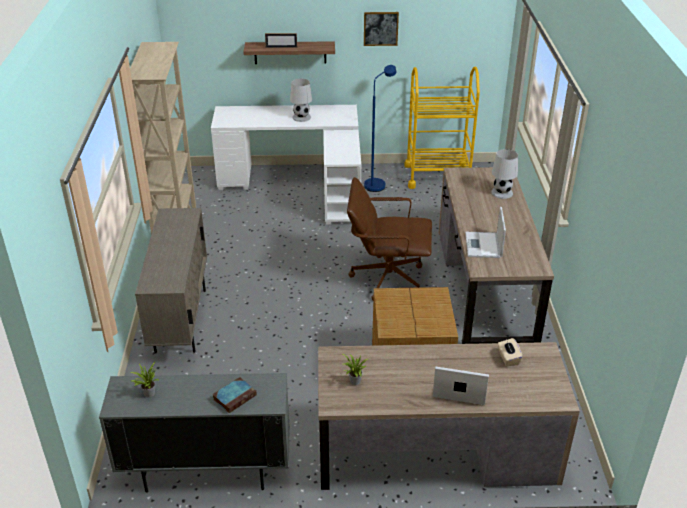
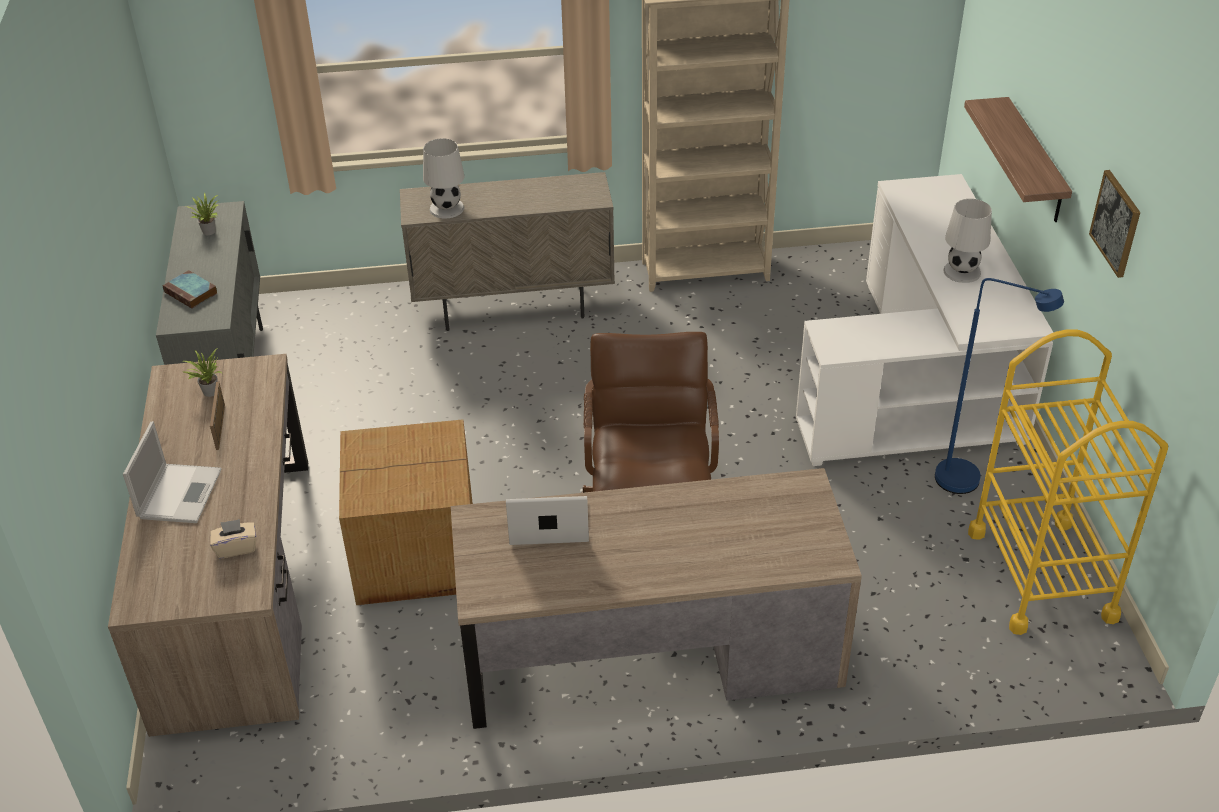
camera: 85 degrees right, 5 degrees up
(281, 47) = (1004, 135): picture frame -> picture frame (220, 427)
(502, 192) = (745, 553): white table lamp -> white table lamp (447, 208)

